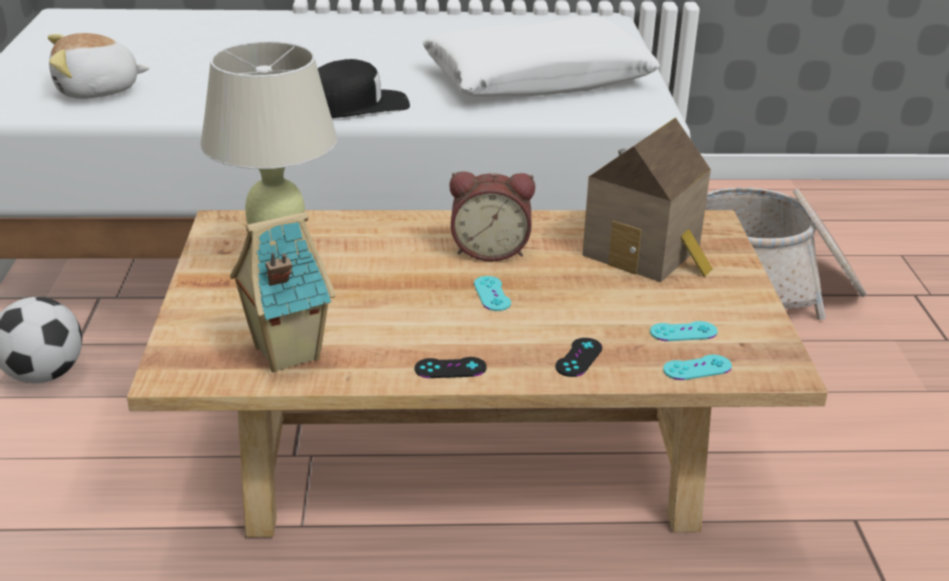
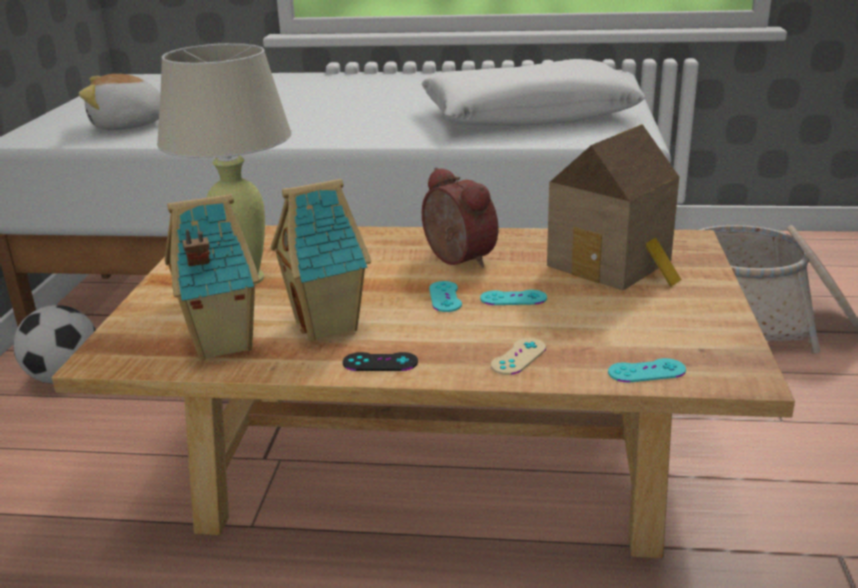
camera: 10 degrees right, 5 degrees down
(354, 106) = (349, 134): black cap -> none
(387, 330) = (329, 326): none -> toy house
(490, 250) = (455, 259): alarm clock -> alarm clock turned 135 degrees counterclockwise
(578, 357) = (518, 357): black game controller -> beige game controller
(683, 332) = (638, 336): turquoise game controller -> turquoise game controller (513, 298)

